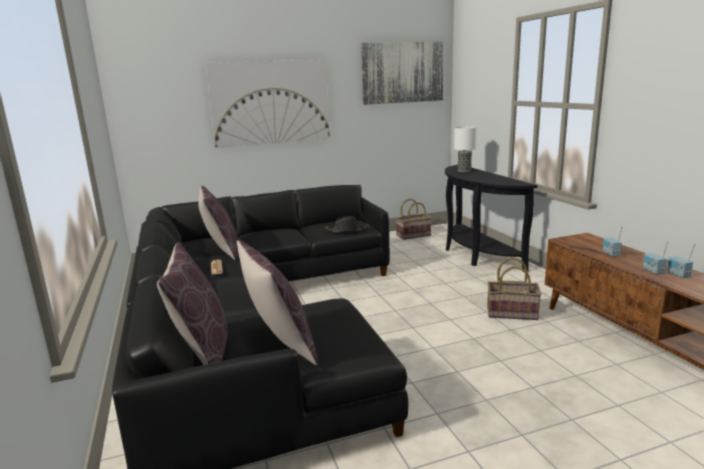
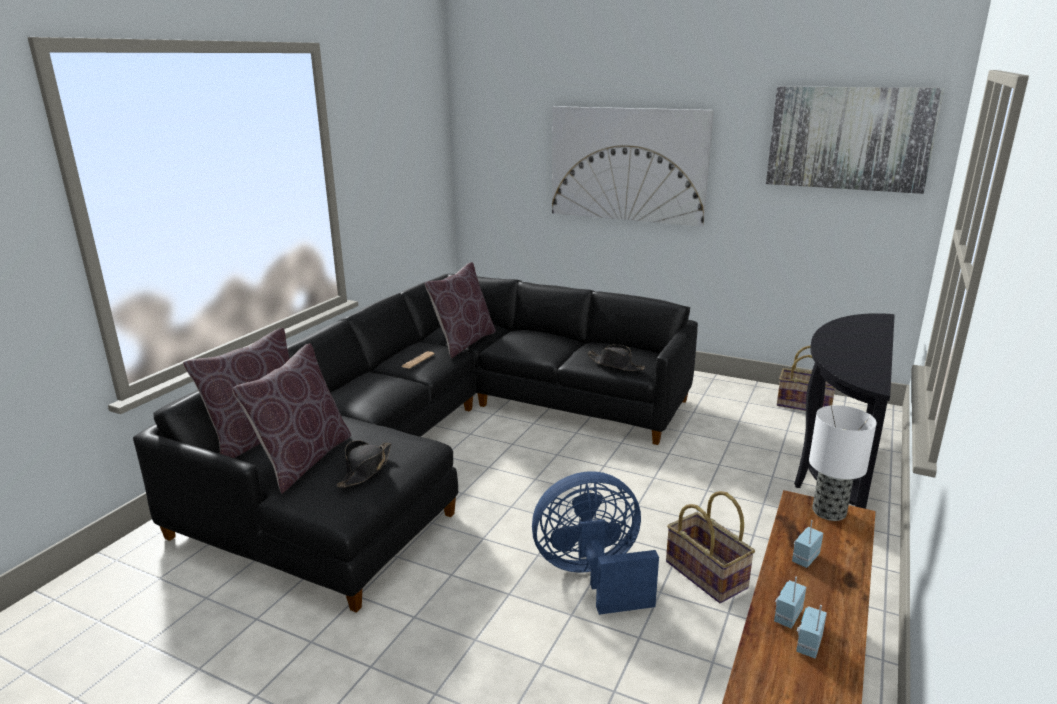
camera: 45 degrees right, 5 degrees up
(336, 327) = (365, 470): none -> black hat
(464, 171) = (859, 329): table lamp -> table lamp (829, 511)
(475, 340) = (593, 576): none -> blue fan

